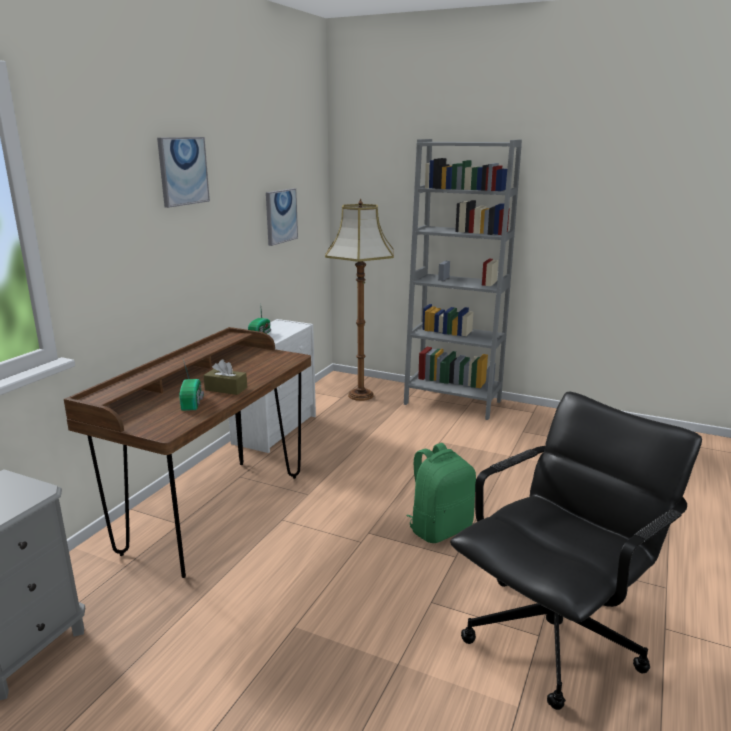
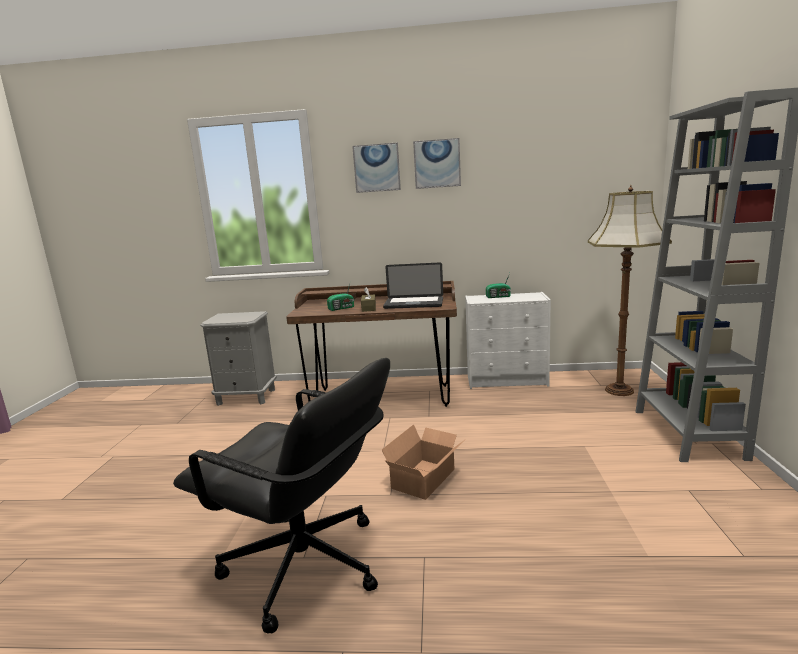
camera: 70 degrees right, 5 degrees down
(251, 366) = (414, 304): none -> laptop
(281, 216) = (564, 202): picture -> picture (377, 168)
(440, 528) = (426, 478): green backpack -> cardboard box

